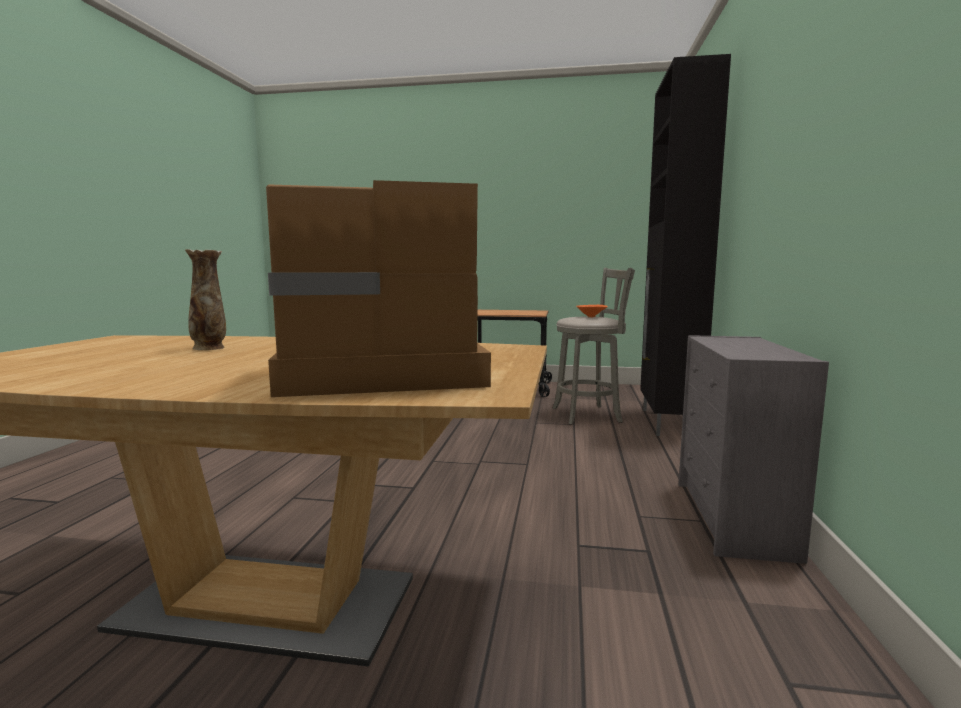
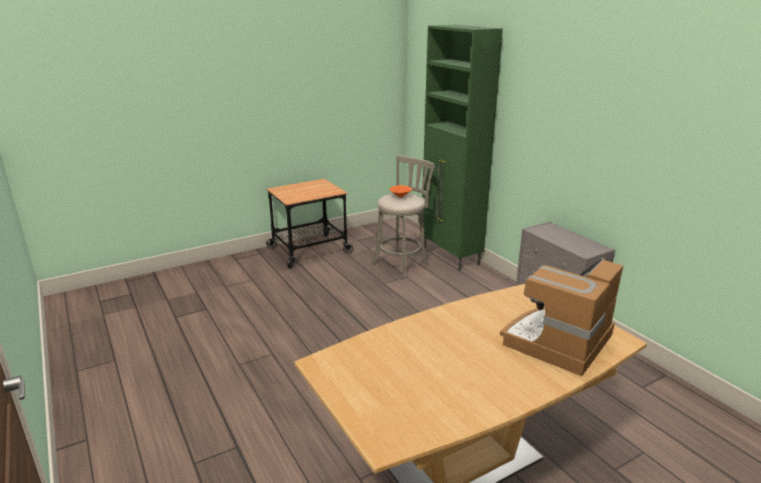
camera: 40 degrees left, 15 degrees up
(210, 348) = (421, 351): vase -> none
(668, 423) = (451, 256): black cabinet -> green cabinet

